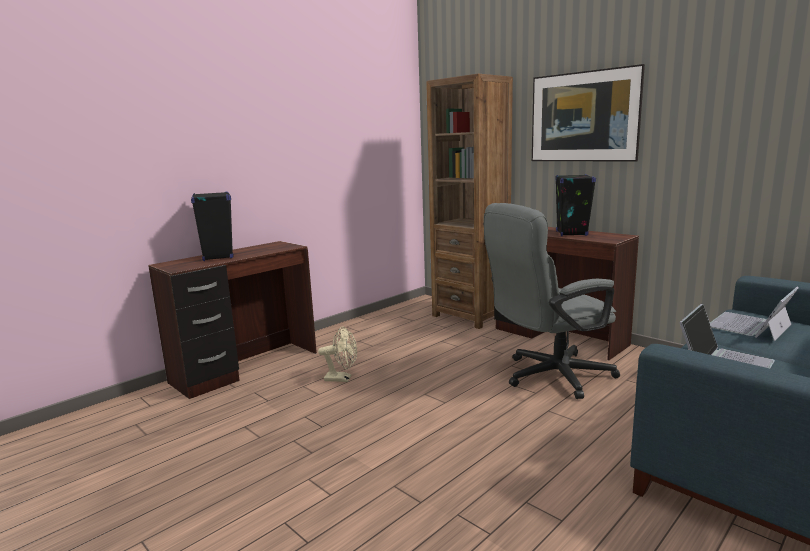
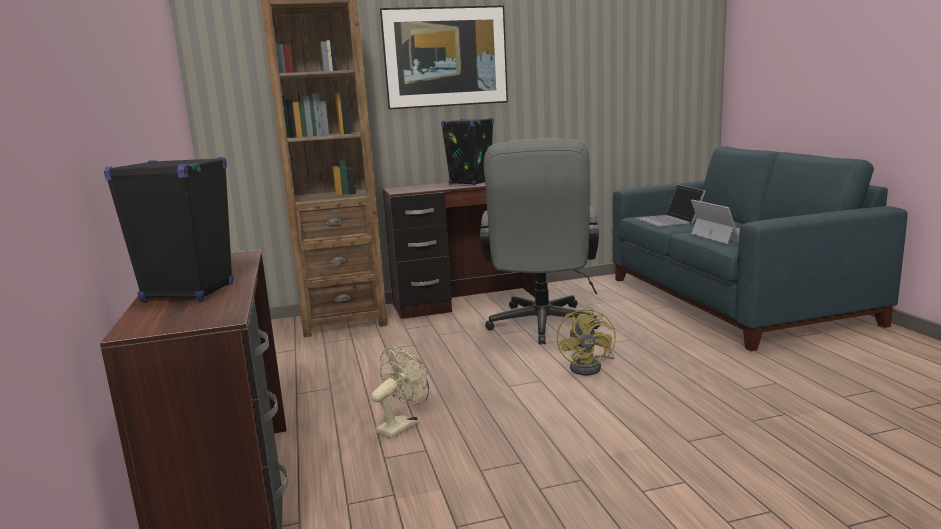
camera: 60 degrees left, 0 degrees up
(490, 415) = (590, 367): none -> yellow fan

